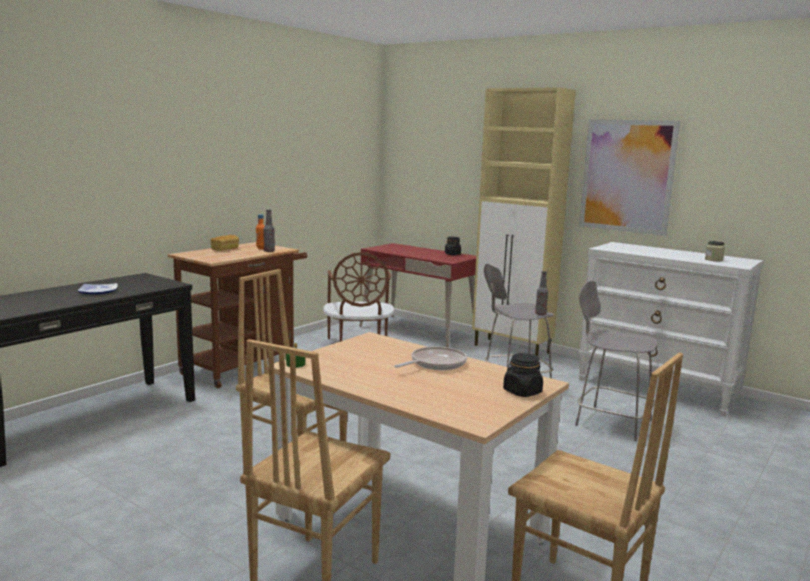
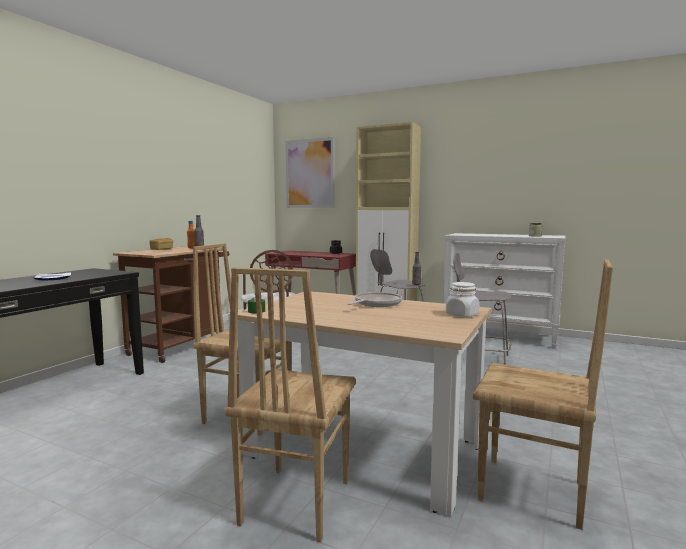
camera: 10 degrees left, 5 degrees down
(522, 392) = (462, 315): black jar -> white jar
(627, 176) = (463, 185): picture -> picture (310, 173)

